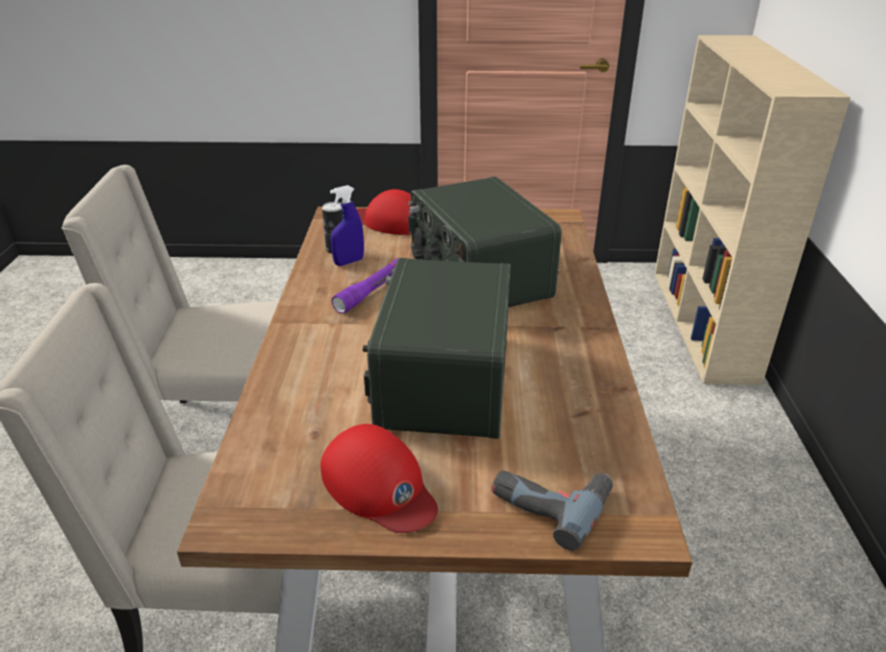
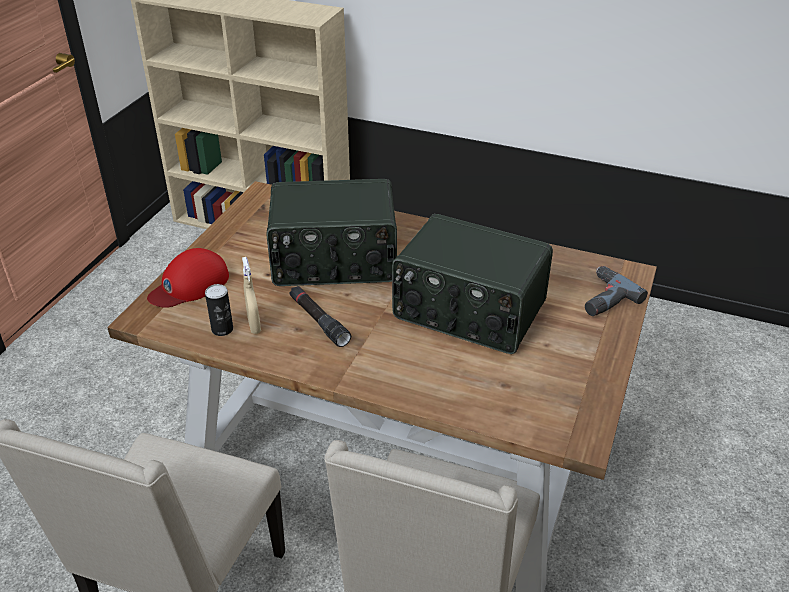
camera: 70 degrees left, 5 degrees up
(349, 262) = (254, 325): blue spray bottle -> beige spray bottle
(372, 291) = (319, 321): purple flashlight -> black flashlight
(379, 486) = (570, 363): red cap -> none

